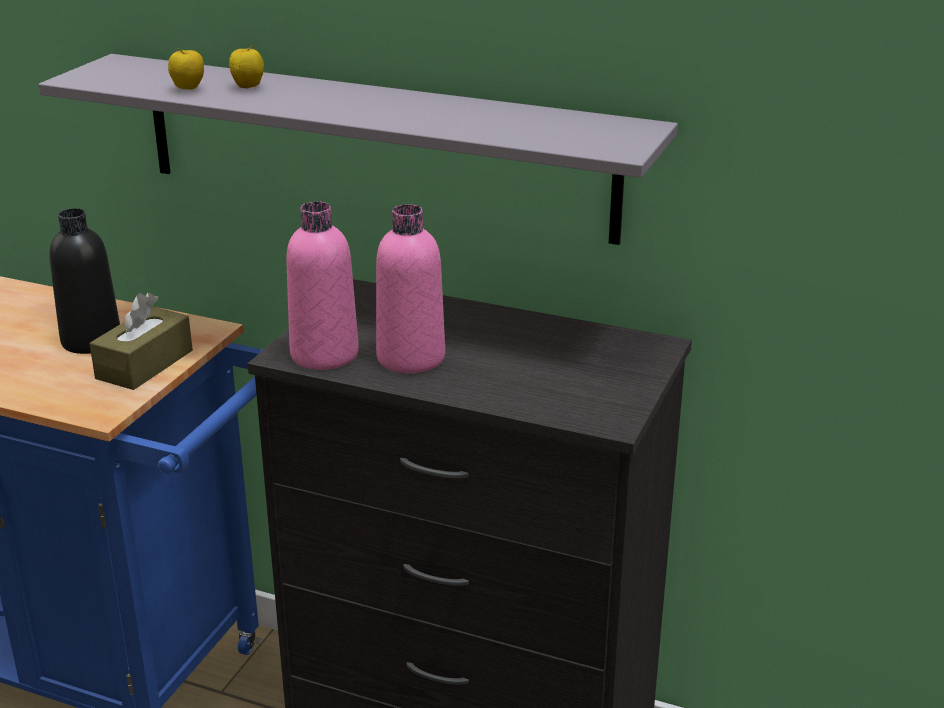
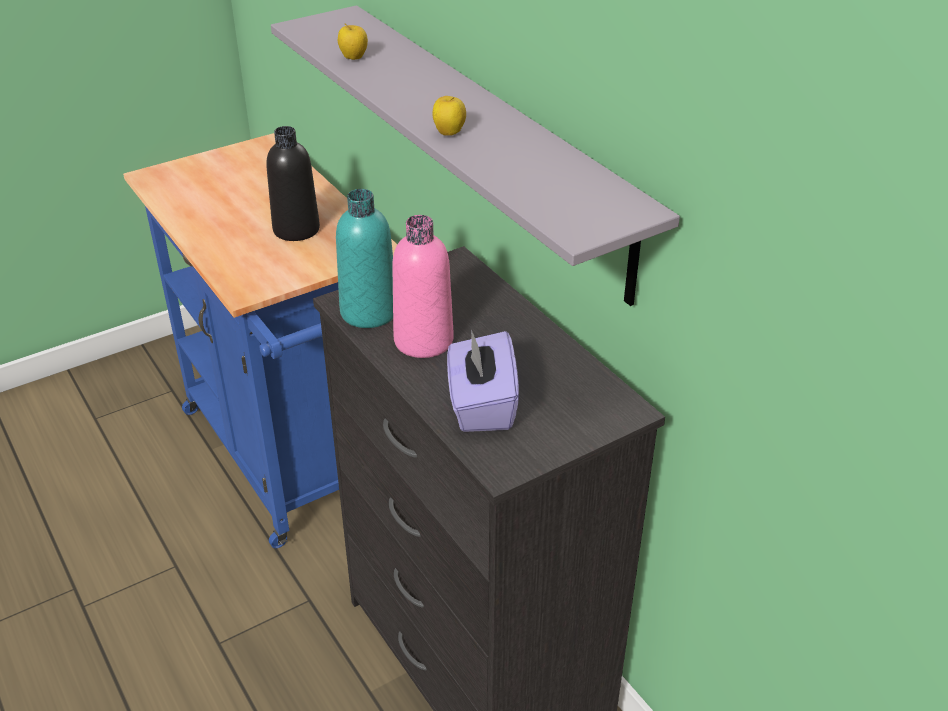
camera: 35 degrees right, 10 degrees up
(144, 364) = (308, 263): brown tissue box -> none
(248, 87) = (396, 68): apple -> apple (449, 133)
(324, 354) = (369, 312): pink bottle -> turquoise bottle
(532, 385) = (481, 405): none -> purple tissue box

